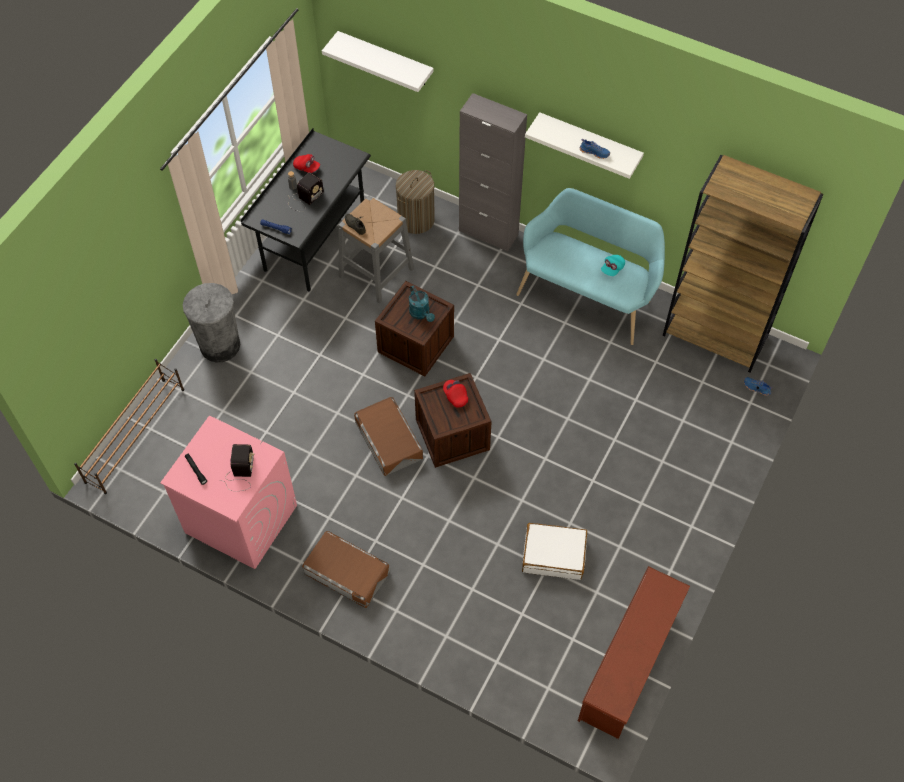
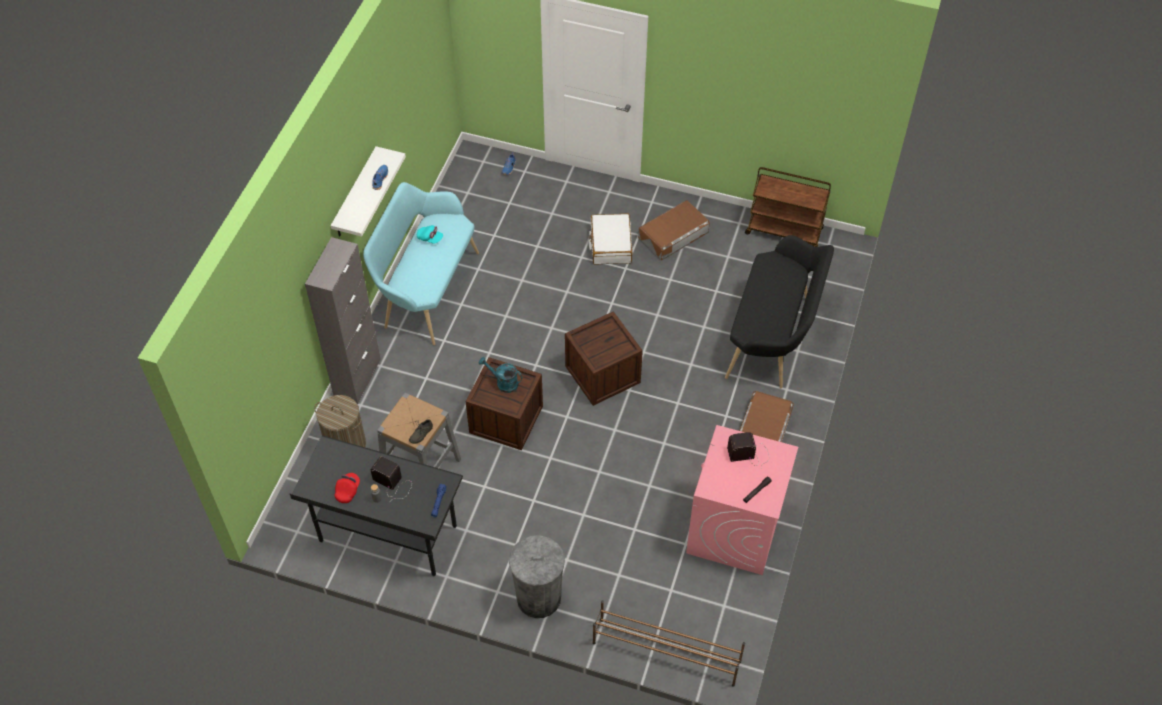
camera: 100 degrees left, 5 degrees down
(385, 59) = (252, 371): white shelf -> none
(389, 440) = (619, 423): brown storage box -> brown storage box (673, 234)
(421, 314) = (503, 383): turquoise watering can -> turquoise watering can turned 120 degrees counterclockwise
(455, 396) = (591, 342): red cap -> none
(469, 614) = (773, 338): none -> black bench
(553, 555) = (703, 287): white suitcase -> white suitcase (610, 245)
(629, 667) = (784, 231): brown shoe rack -> brown cart
(715, 336) = (459, 196): brown bookcase -> none

